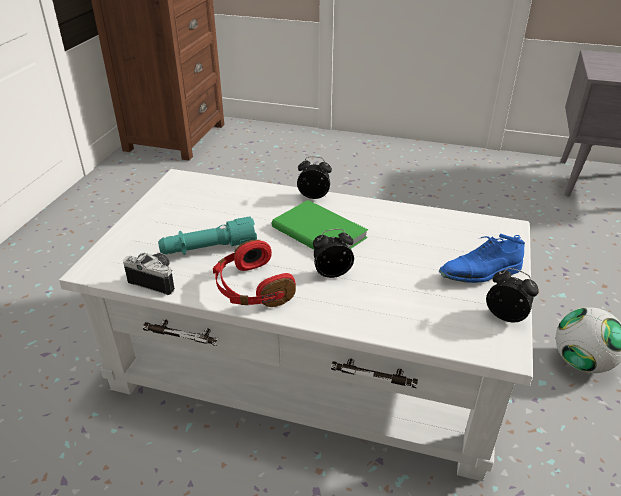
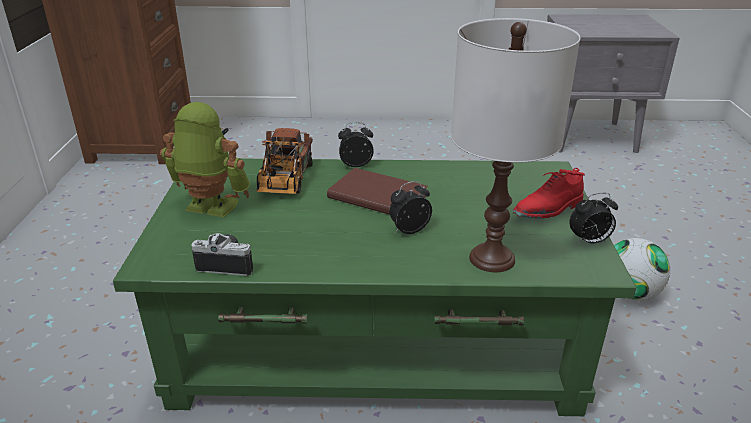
camera: 15 degrees left, 5 degrees down
(165, 222) = (209, 208): none -> toy robot
(208, 249) = (270, 227): turquoise flashlight -> none
(241, 205) = (285, 182): none -> toy truck
(251, 289) = (335, 256): red headphones -> none
(309, 361) = (373, 339): white coffee table -> green coffee table
(319, 231) = (377, 195): green book -> brown book
(397, 317) = (491, 258): none -> white table lamp
(480, 274) = (548, 210): blue shoe -> red shoe
(506, 316) = (589, 241): alarm clock -> alarm clock turned 150 degrees clockwise

